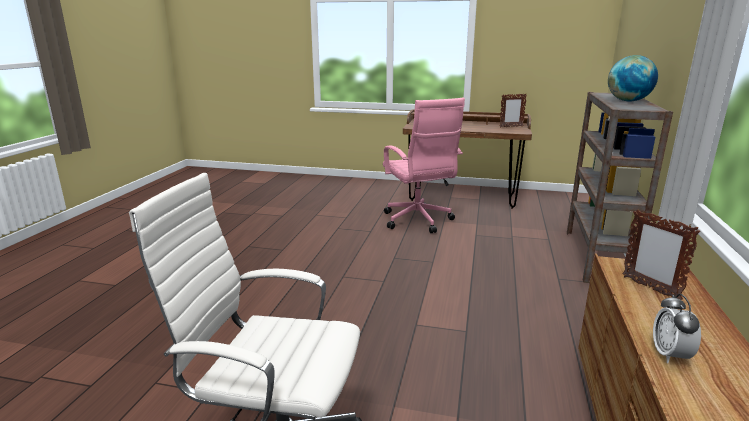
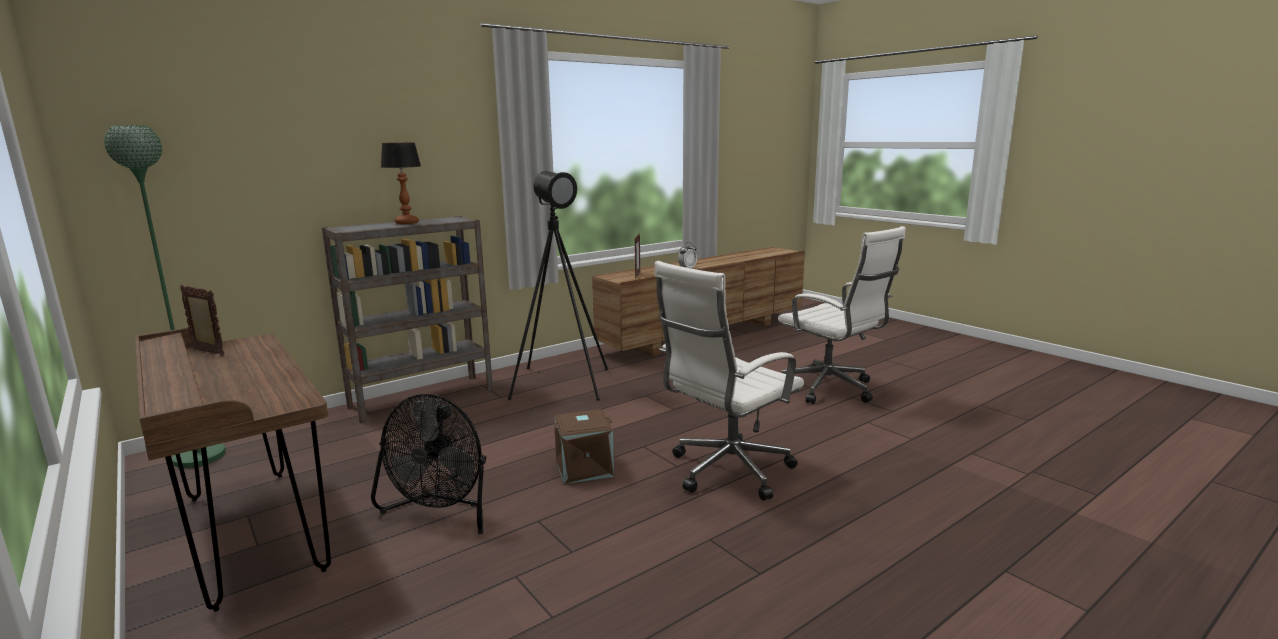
camera: 140 degrees left, 5 degrees down
(306, 284) = (726, 472): none -> white office chair
(394, 256) = (584, 467): none -> brown storage box
(418, 221) = (441, 509): pink office chair -> black fan
(559, 312) = (561, 384): none -> black floor lamp
(565, 201) = (199, 457): none -> green floor lamp
(628, 101) = (407, 223): globe -> table lamp

